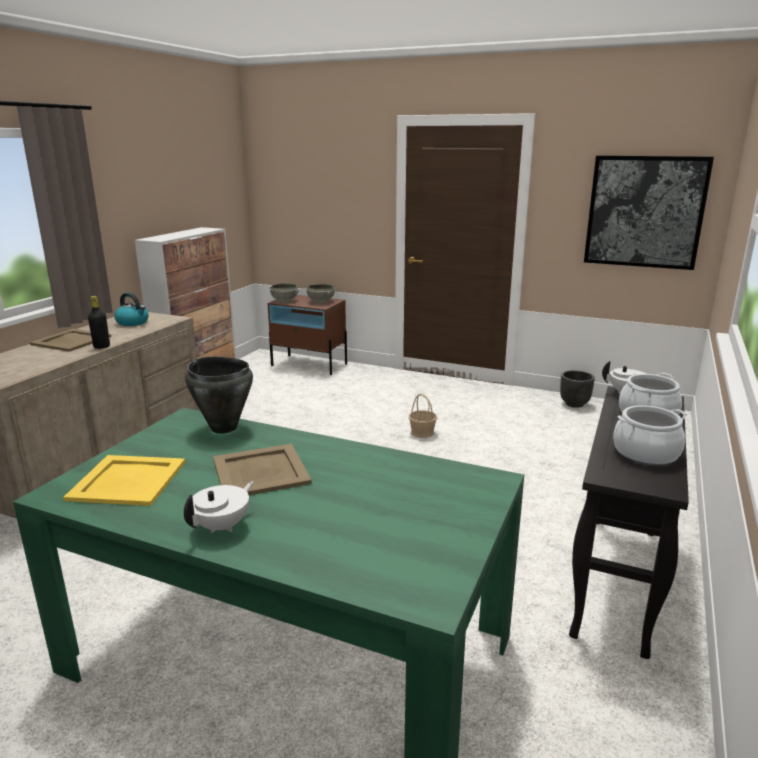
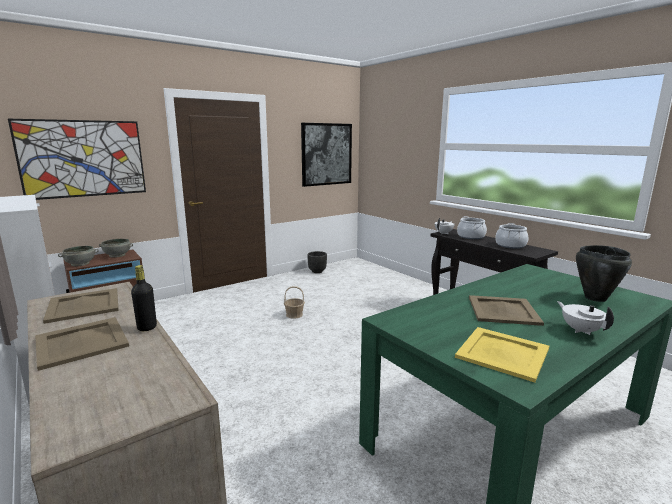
camera: 60 degrees left, 5 degrees down
(133, 322) = (83, 305): kettle -> beige tray
(224, 428) = (420, 310): black cooking pot -> black cooking pot (595, 298)
(315, 196) = (83, 158): none -> picture

